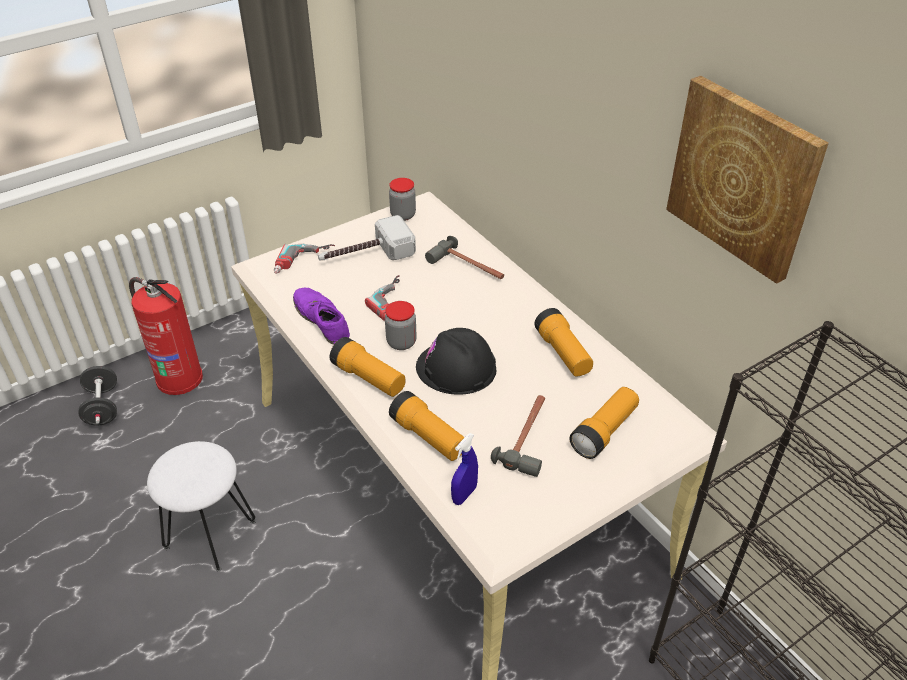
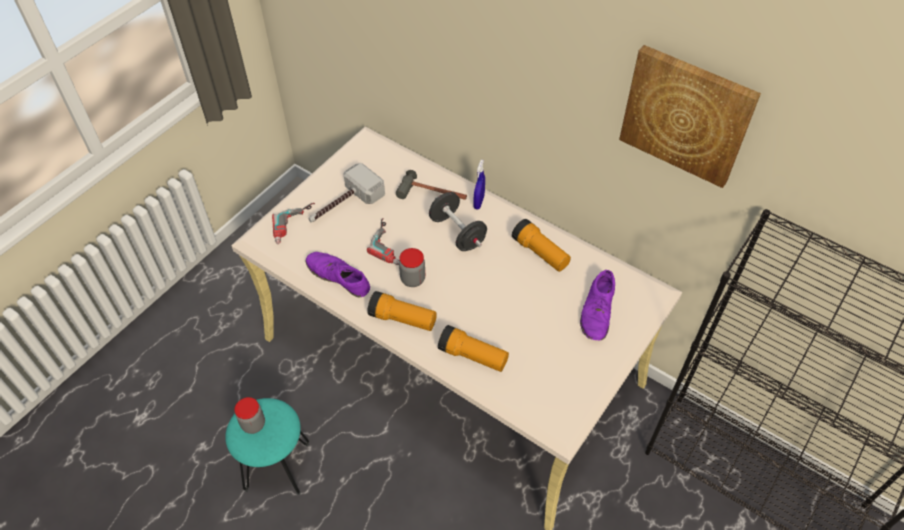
camera: 20 degrees left, 10 degrees up
(102, 407) = (124, 385): black dumbbell -> black dumbbell (457, 232)
(178, 378) = (179, 338): fire extinguisher -> none
(209, 534) = (276, 466): white stool -> turquoise stool
(403, 215) = (356, 157): jar -> jar (253, 424)
(456, 368) = (466, 290): black hard hat -> none
(464, 495) = (521, 395): blue spray bottle -> blue spray bottle (478, 202)
(528, 437) = (546, 333): hammer -> none
(604, 431) = (597, 311): flashlight -> purple shoe

